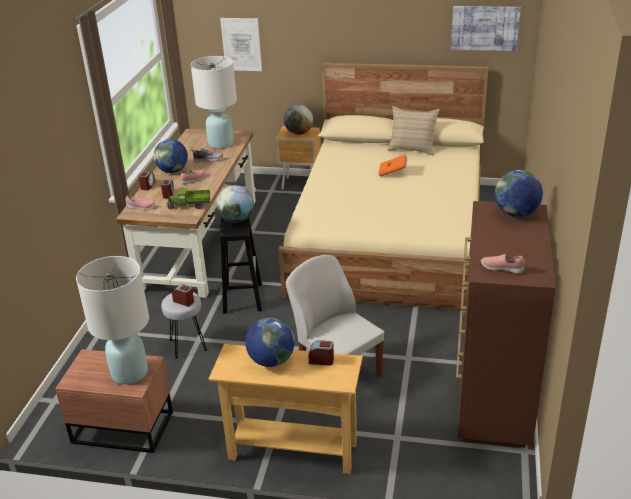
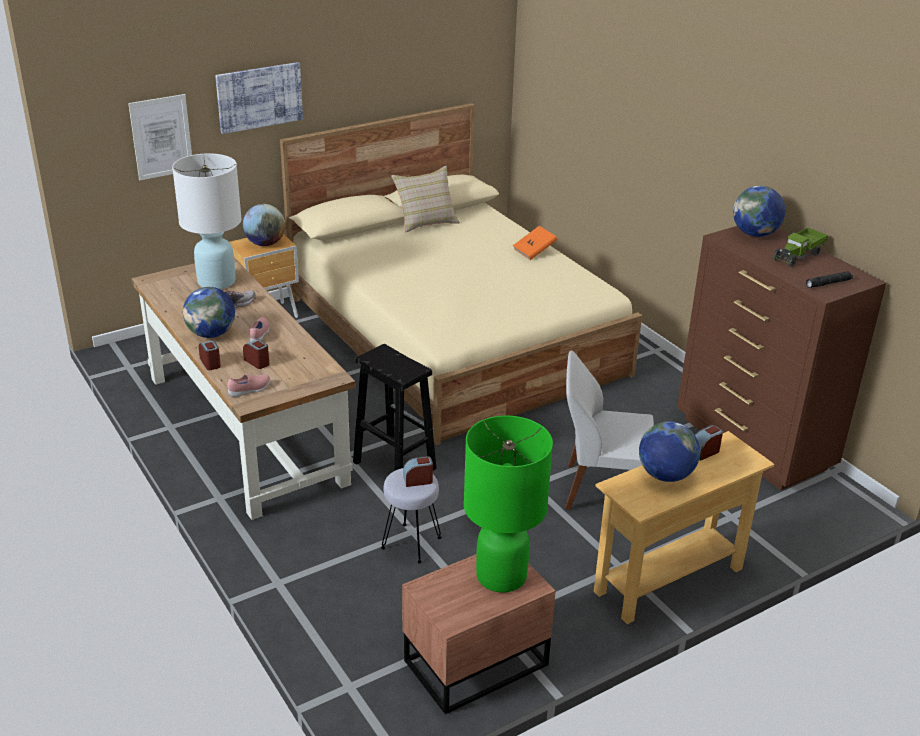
camera: 45 degrees left, 0 degrees up
(129, 373) = (501, 576): white table lamp -> green table lamp
(189, 205) = (308, 364): toy truck -> toy truck (798, 255)
(236, 220) = (391, 359): globe -> none
(392, 172) = (450, 253): orange book -> orange book (534, 251)
(485, 28) = (462, 57): picture -> picture (259, 97)
(501, 269) = (828, 283): pink shoe -> black flashlight

